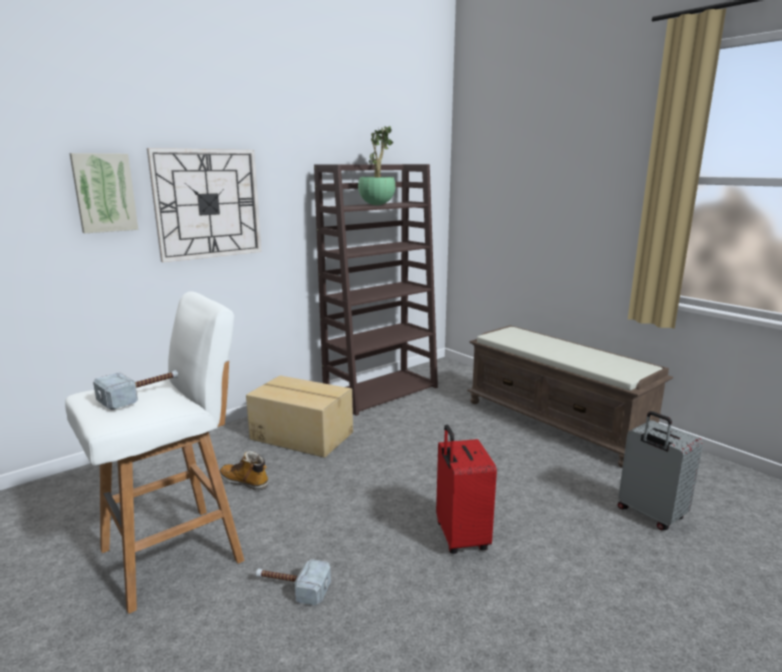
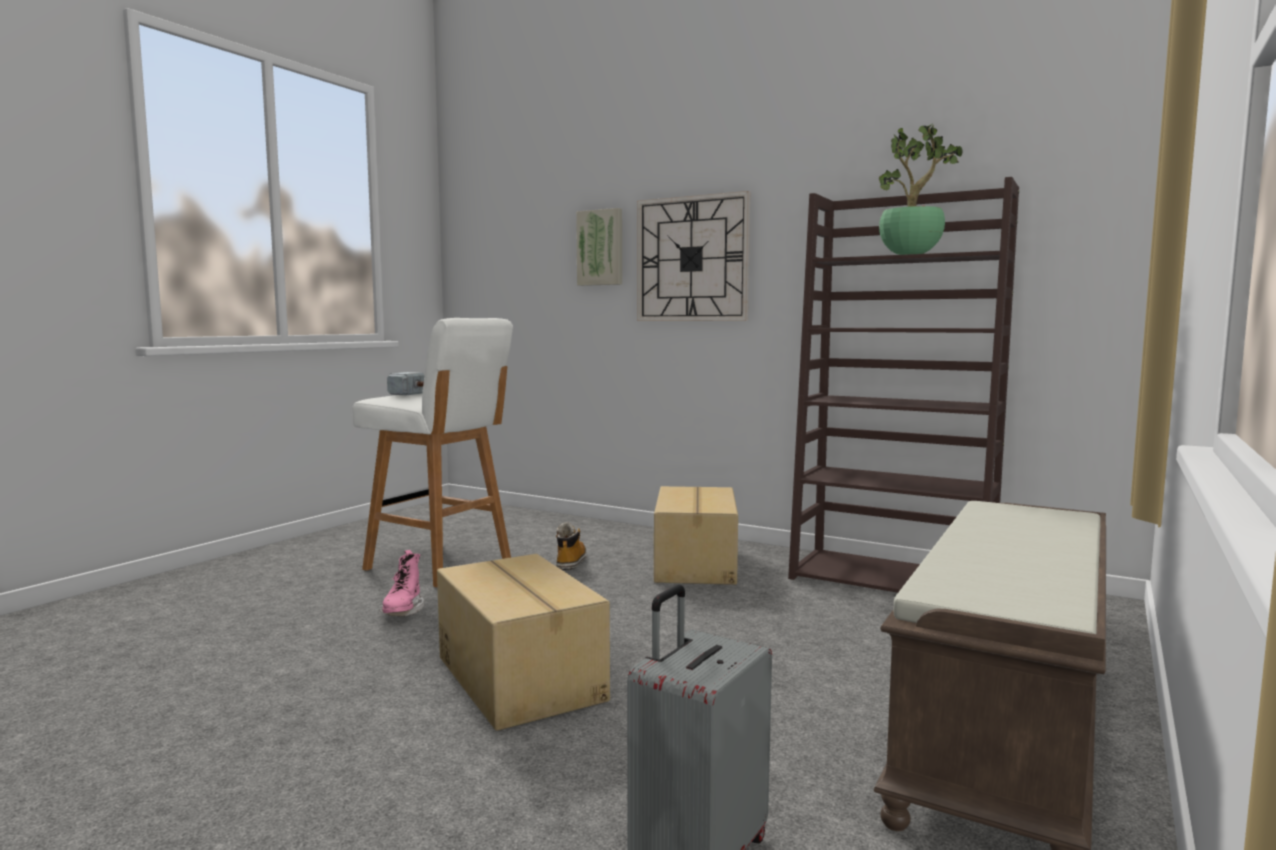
camera: 70 degrees right, 10 degrees down
(291, 587) = (403, 611): hammer -> pink boot
(460, 537) = (521, 677): red suitcase -> cardboard box

